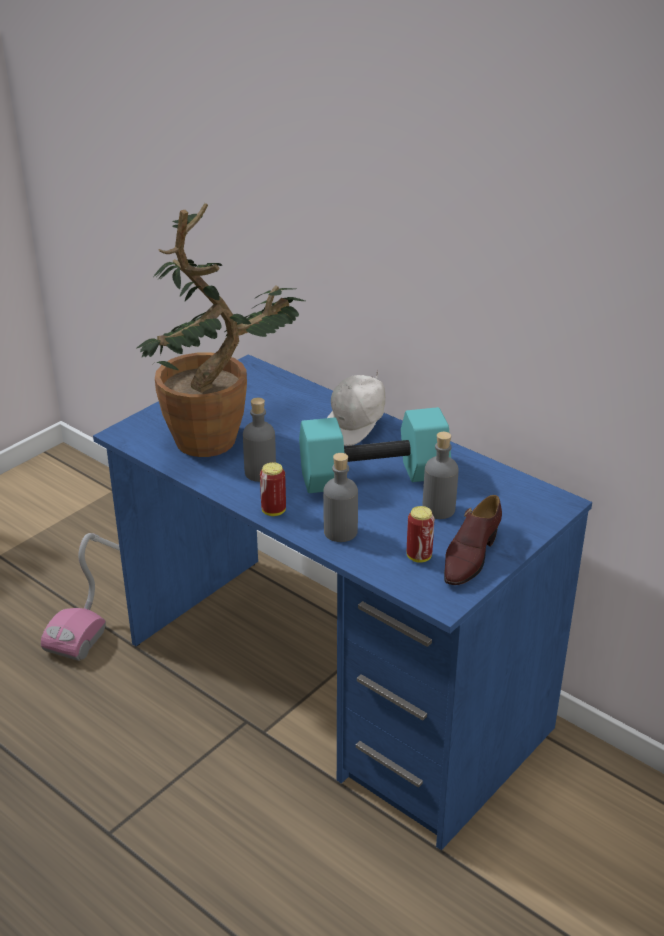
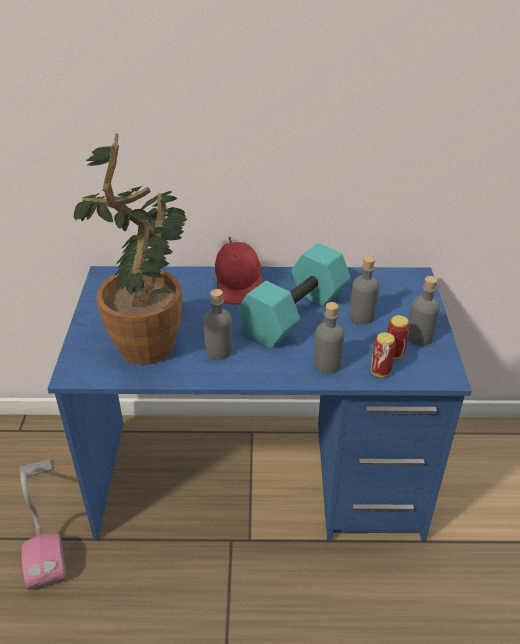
camera: 40 degrees left, 5 degrees up
(273, 511) = (266, 374): can -> can (380, 372)
(356, 428) = (239, 285): white cap -> red cap
(470, 556) = (419, 337): brown shoe -> grey bottle

